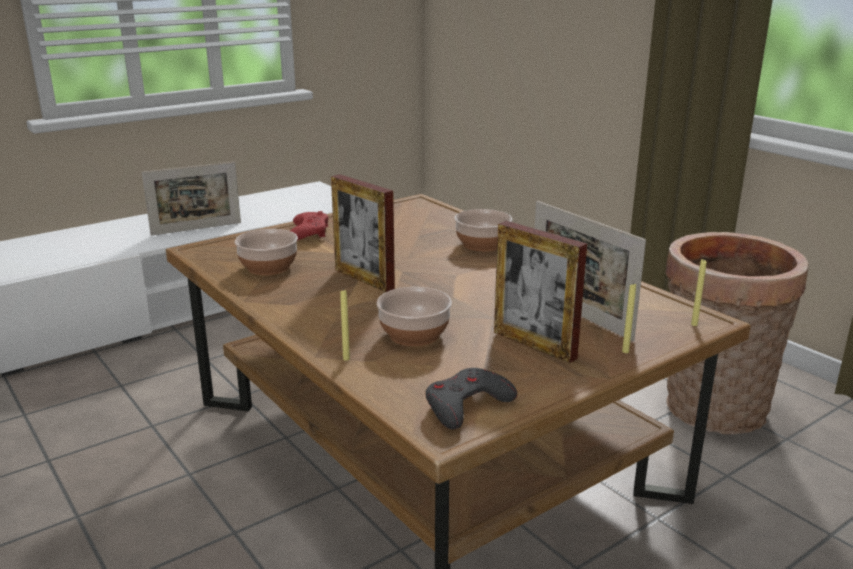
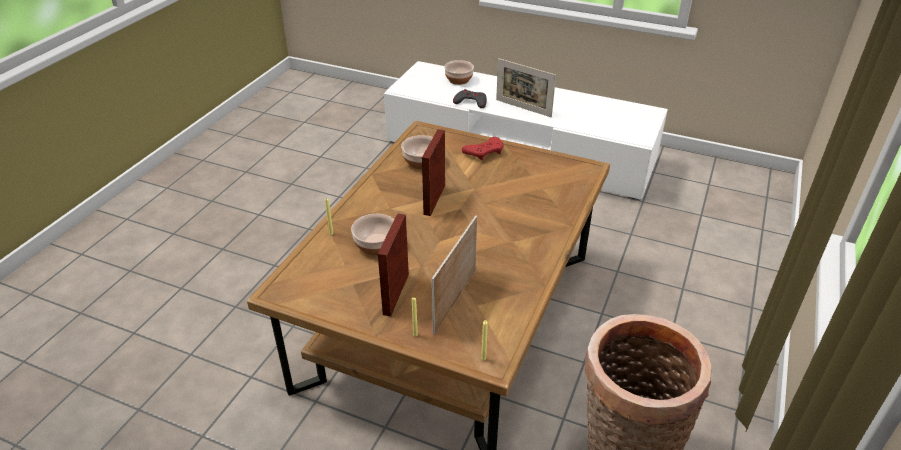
camera: 60 degrees right, 15 degrees up
(466, 405) = (306, 290): grey game controller -> grey game controller (471, 102)
(482, 244) = (537, 224): bowl -> bowl (458, 80)

